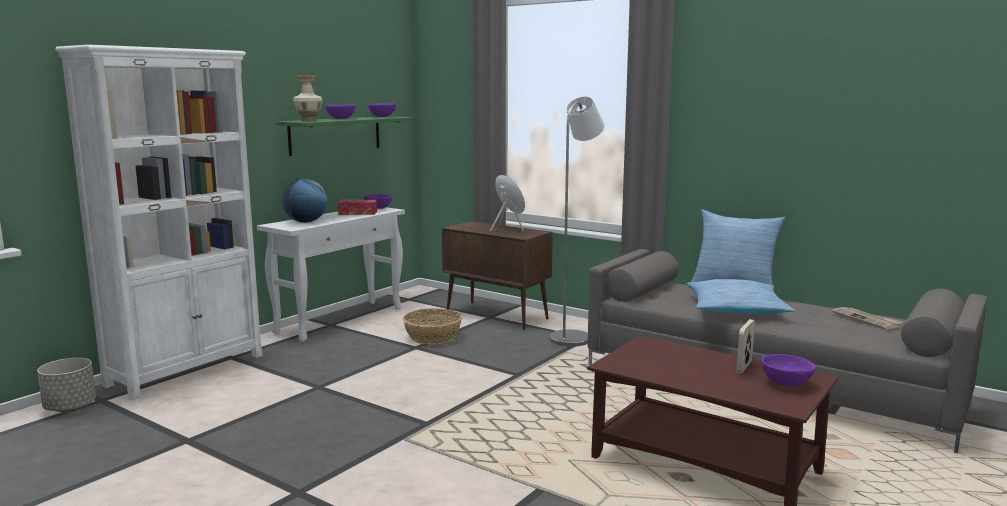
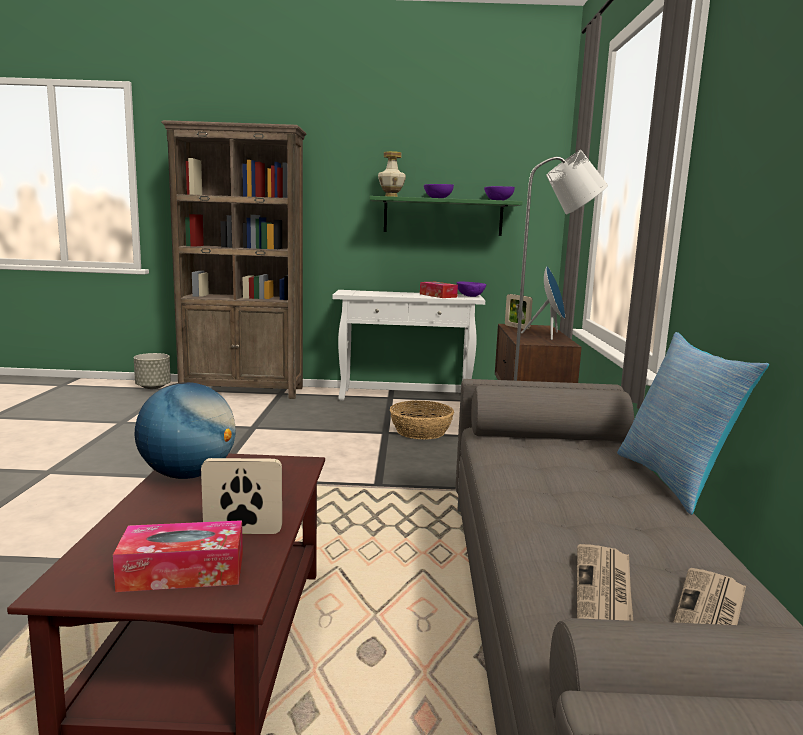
camera: 55 degrees right, 0 degrees up
(187, 370) = (243, 391): white bookcase -> brown bookcase
(305, 222) = (373, 293): globe -> globe (188, 475)
(465, 227) = (517, 327): none -> picture frame
(735, 309) = (553, 495): pillow -> none
(786, 383) = (182, 572): purple bowl -> tissue box
(839, 325) = (604, 591): none -> newspaper

